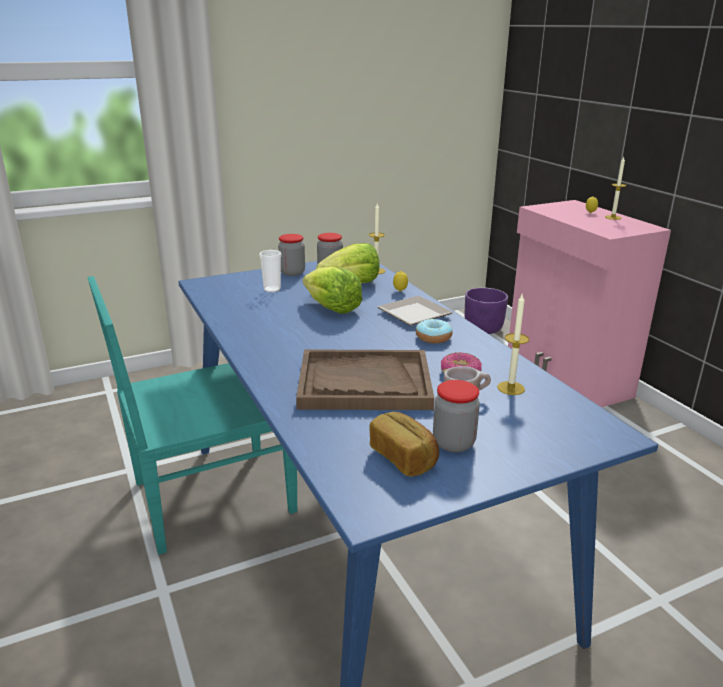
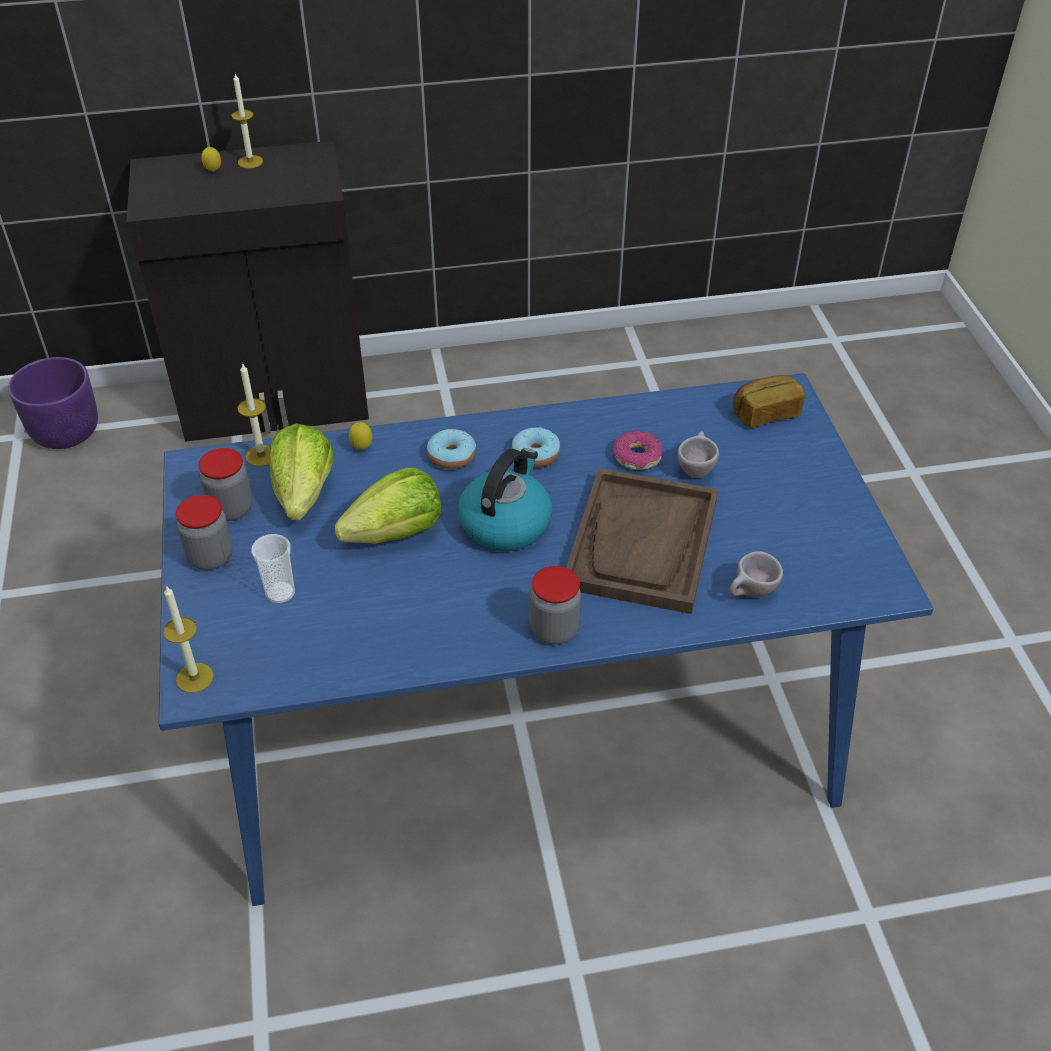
camera: 75 degrees left, 20 degrees up
(209, 498) = (389, 899): turquoise chair -> none
(328, 434) = (750, 594): none -> beige cup
(358, 336) = (505, 523): none -> kettle
(404, 457) = (805, 544): bread -> bread (765, 413)
(411, 314) = (451, 456): plate -> donut
(453, 443) = (784, 502): jar -> jar (554, 630)
(511, 388) = (682, 429): candle -> candle (194, 678)
(566, 378) = (277, 401): pink cabinet -> black cabinet

